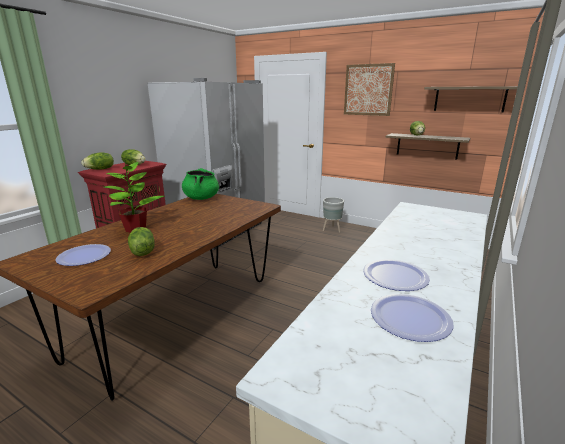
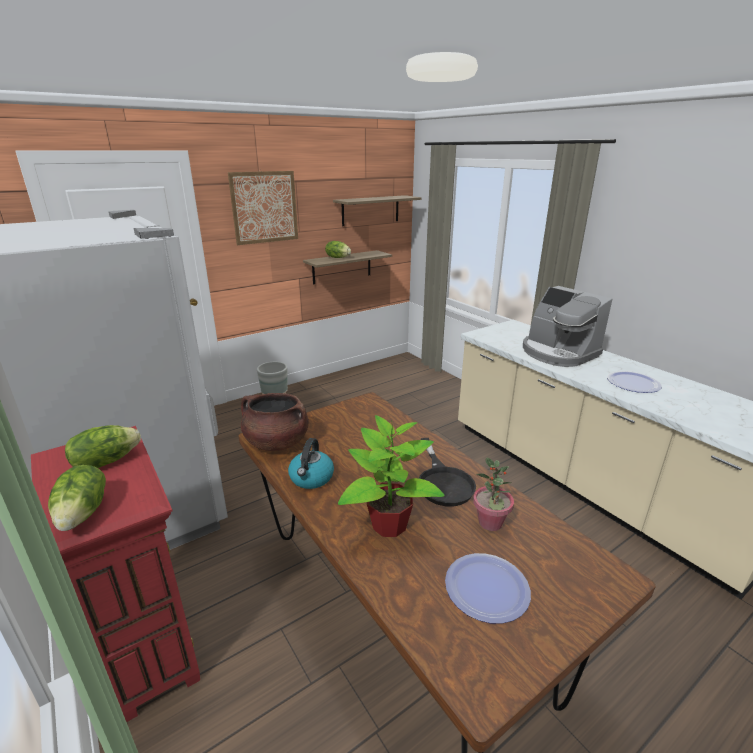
camera: 65 degrees left, 5 degrees up
(142, 251) = (490, 523): lettuce -> potted plant
(172, 209) = (311, 478): none -> kettle
(182, 235) = (443, 481): none -> black frying pan
(201, 198) = (276, 442): green cooking pot -> brown cooking pot
(410, 318) = (695, 396): plate -> none
(422, 237) = (558, 353): none -> coffee machine

